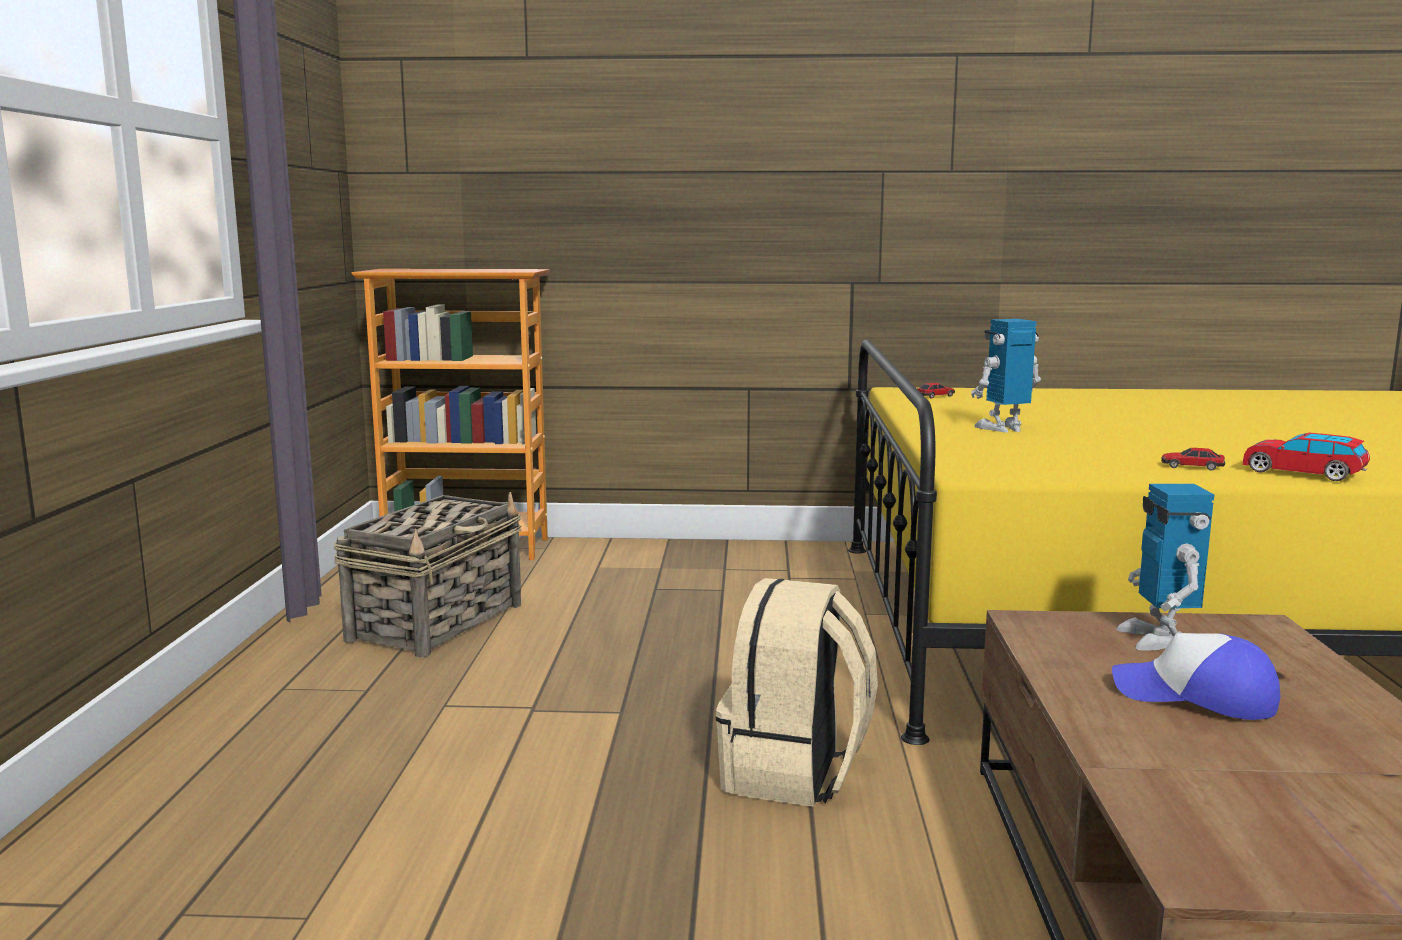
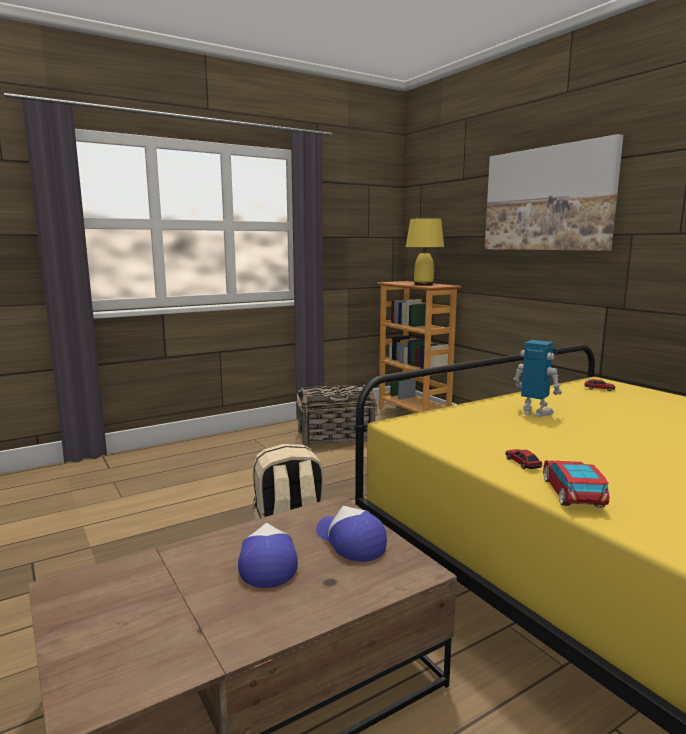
camera: 55 degrees right, 0 degrees up
(485, 270) = (423, 285): none -> yellow table lamp
(734, 110) = (547, 199): none -> picture
(1158, 639) = (350, 541): toy robot -> cap

